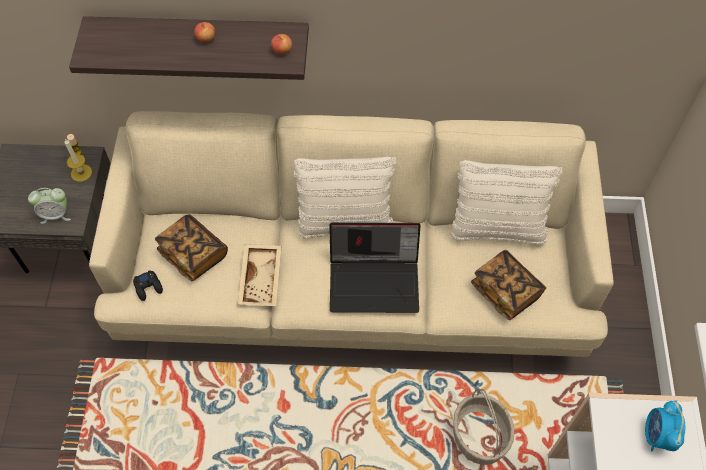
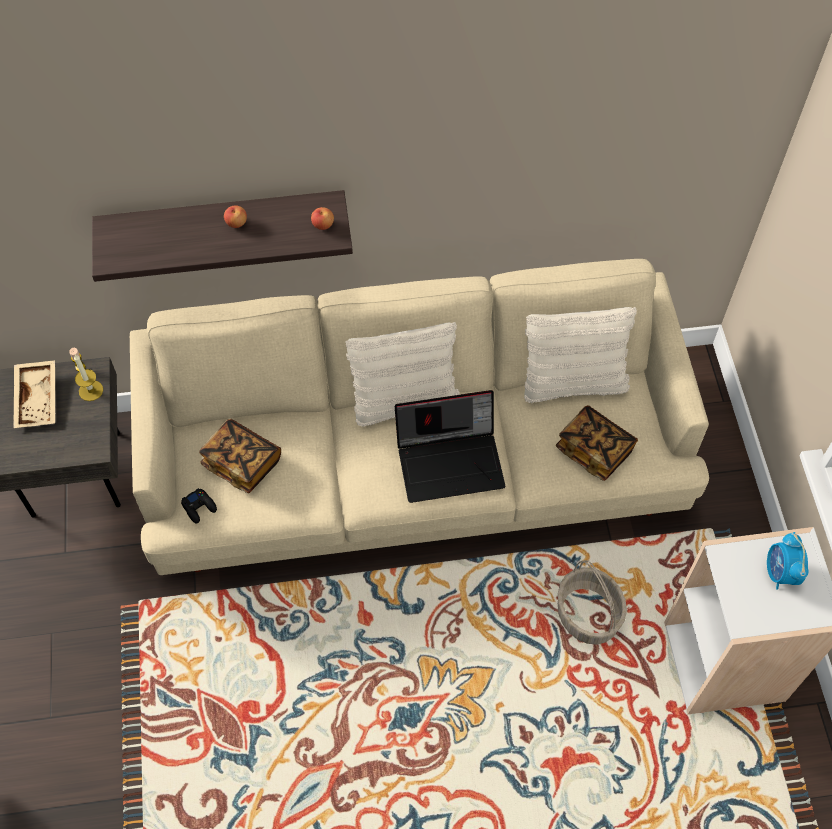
camera: 10 degrees left, 0 degrees up
(56, 214) = (73, 442): alarm clock -> none
(262, 279) = (325, 479): beige tray -> beige tray (39, 399)

